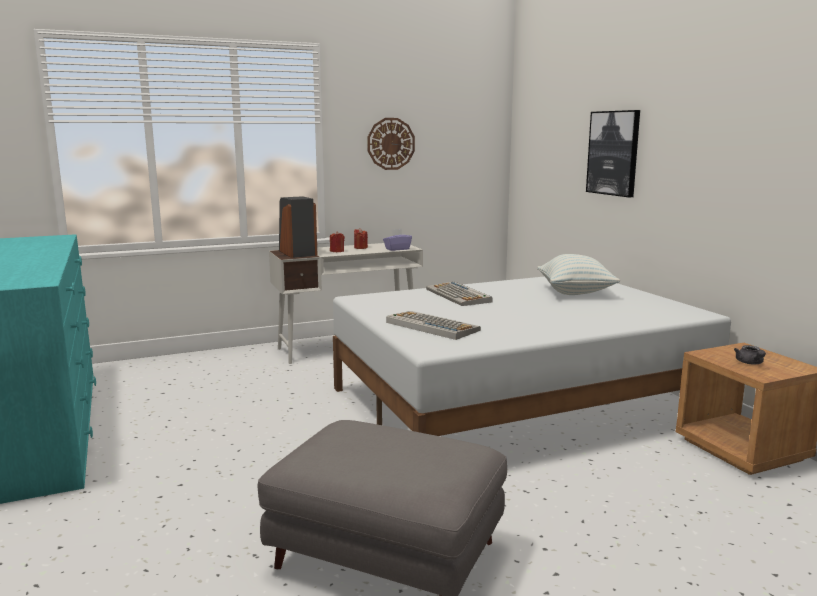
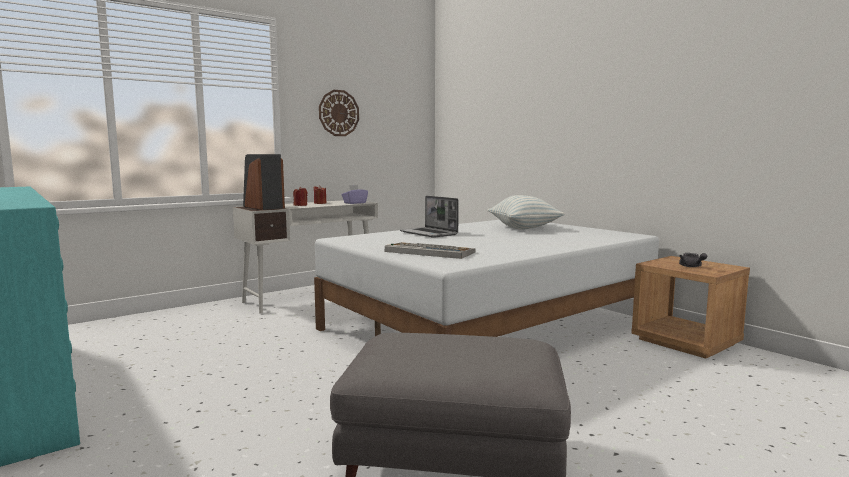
camera: 15 degrees left, 5 degrees down
(458, 295) = (429, 233): keyboard -> laptop
(613, 153) = (537, 115): picture -> none

